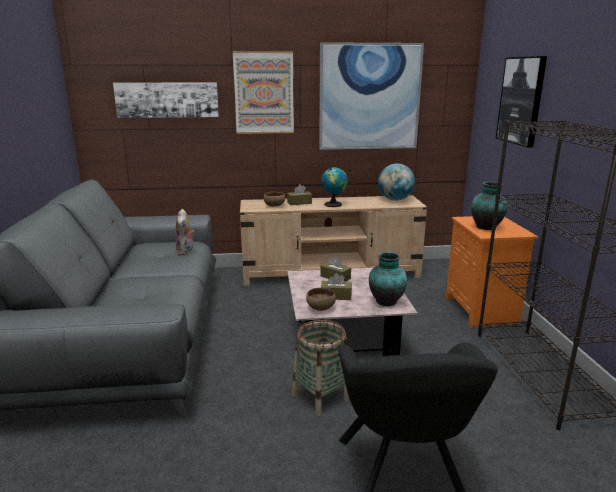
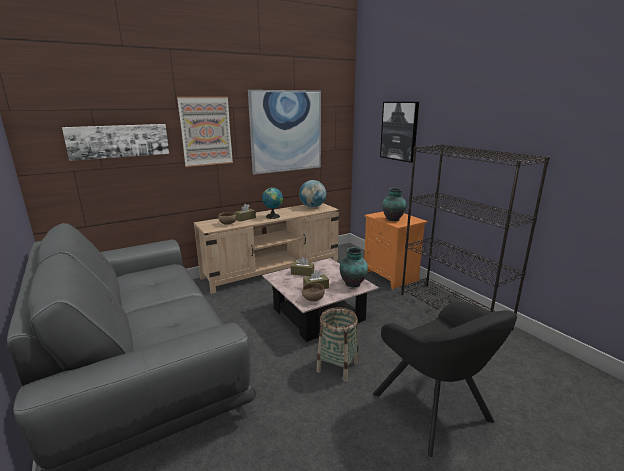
camera: 25 degrees left, 0 degrees up
(186, 252) = (174, 275): plush toy -> none

